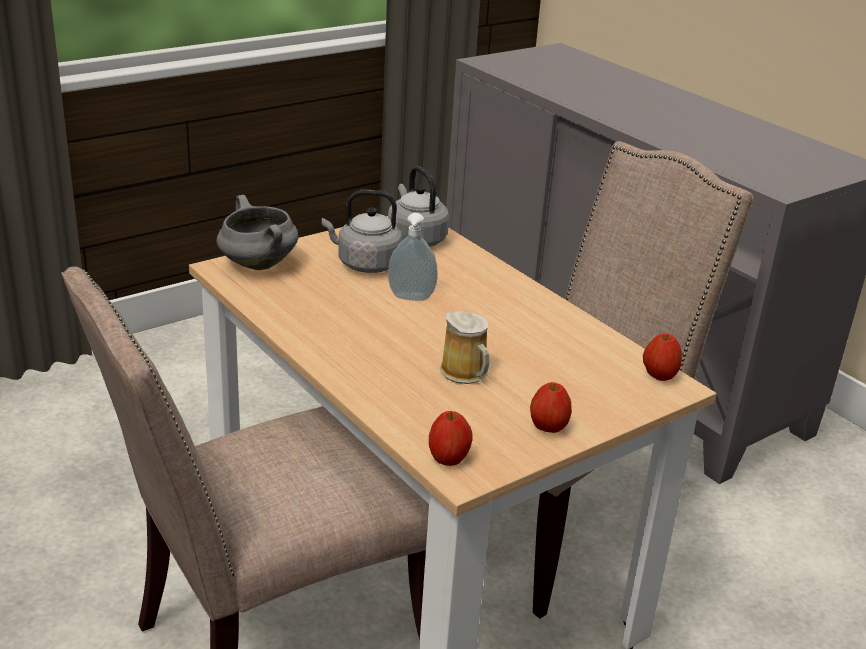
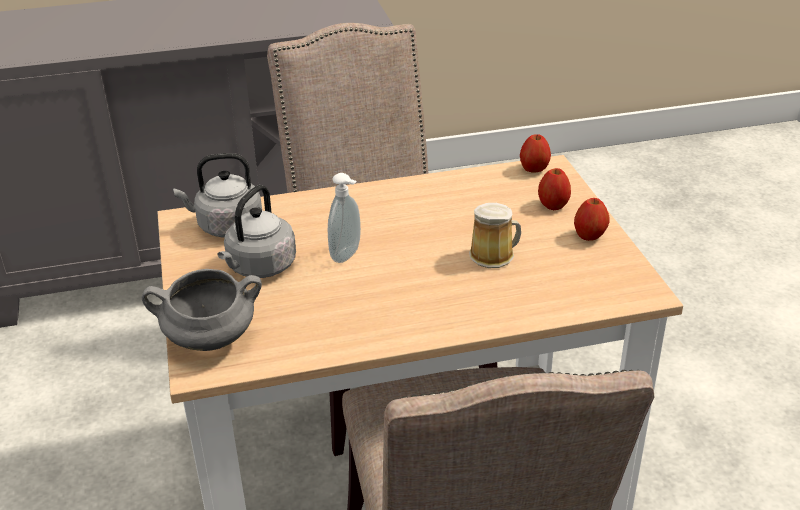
camera: 65 degrees left, 5 degrees up
(448, 458) = (620, 294): apple -> apple (553, 205)

